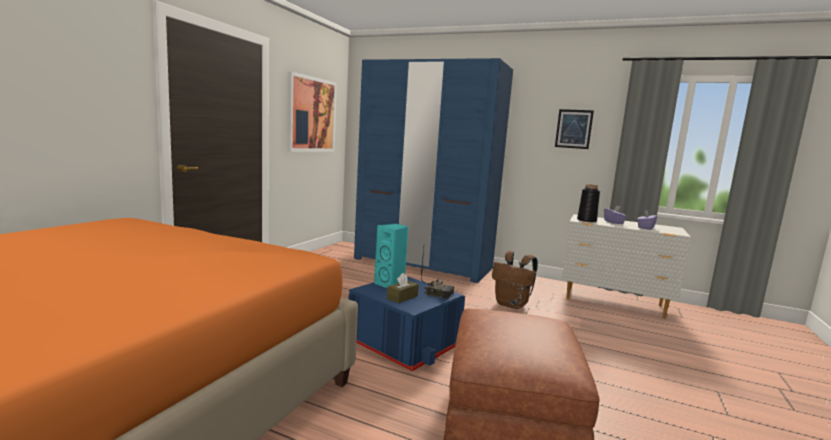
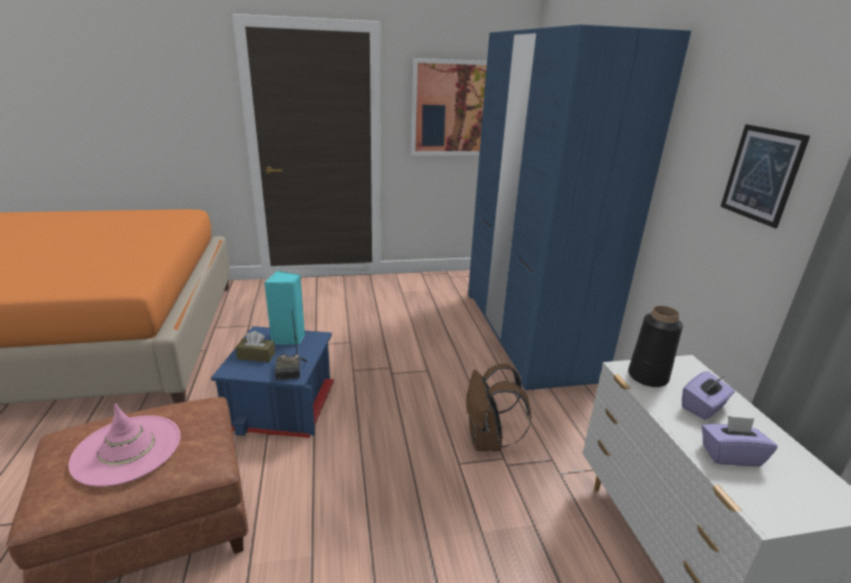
camera: 55 degrees right, 15 degrees up
(526, 333) = (127, 449): none -> pink hat

